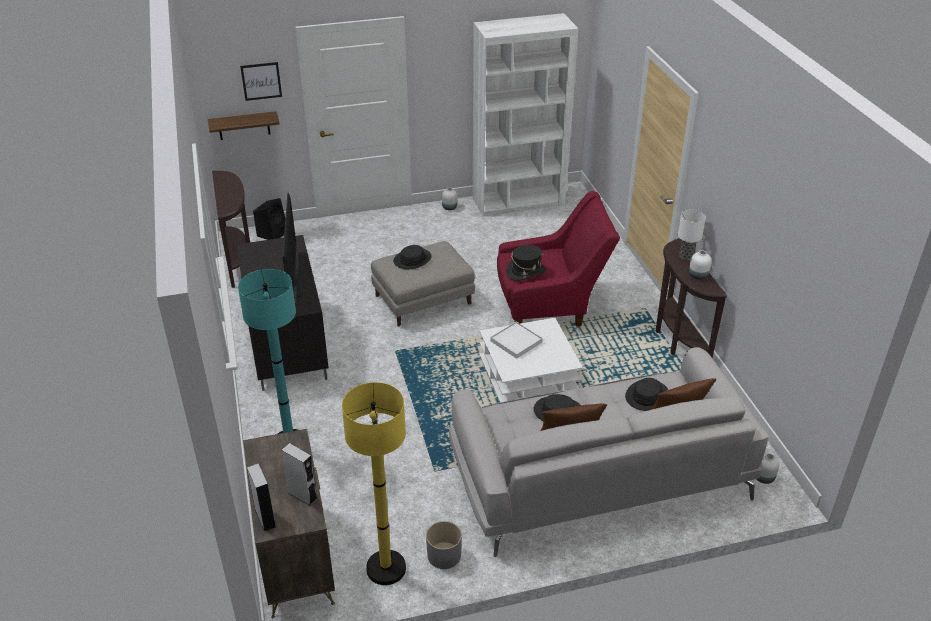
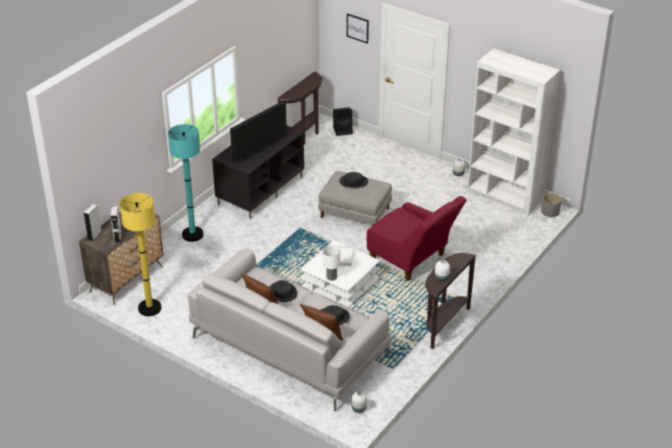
camera: 50 degrees right, 0 degrees up
(244, 126) = (344, 52): shelf -> none
(444, 555) = (176, 322): grey planter -> grey planter (550, 212)
(526, 272) = (392, 224): black hat -> none
(686, 256) = (456, 265): table lamp -> table lamp (331, 277)

